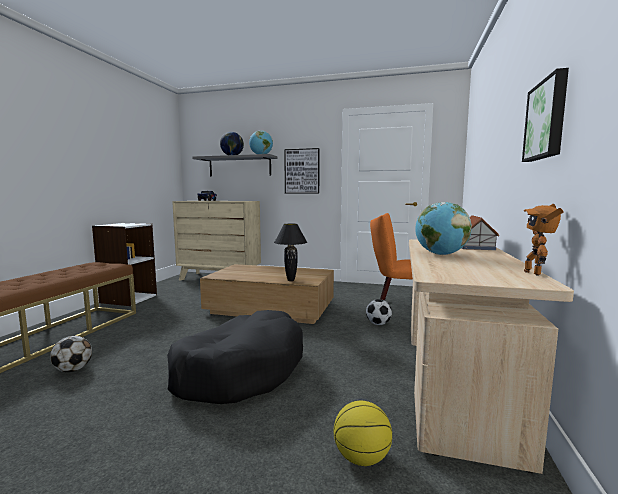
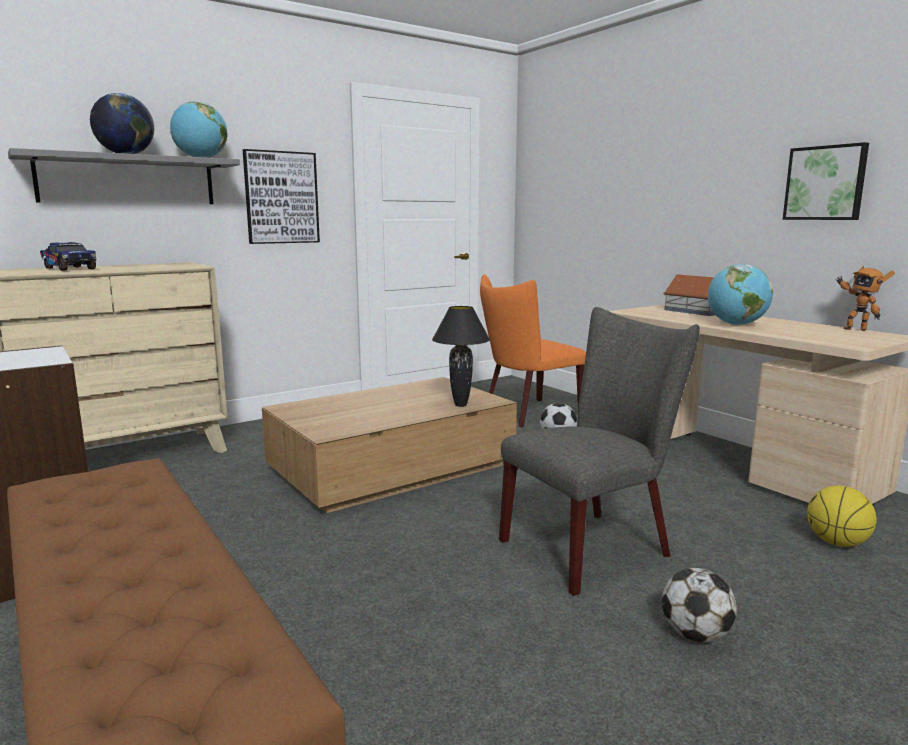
camera: 50 degrees left, 5 degrees up
(73, 370) = (409, 688): football -> football (695, 635)
(240, 370) = (593, 546): black dog bed -> grey chair

